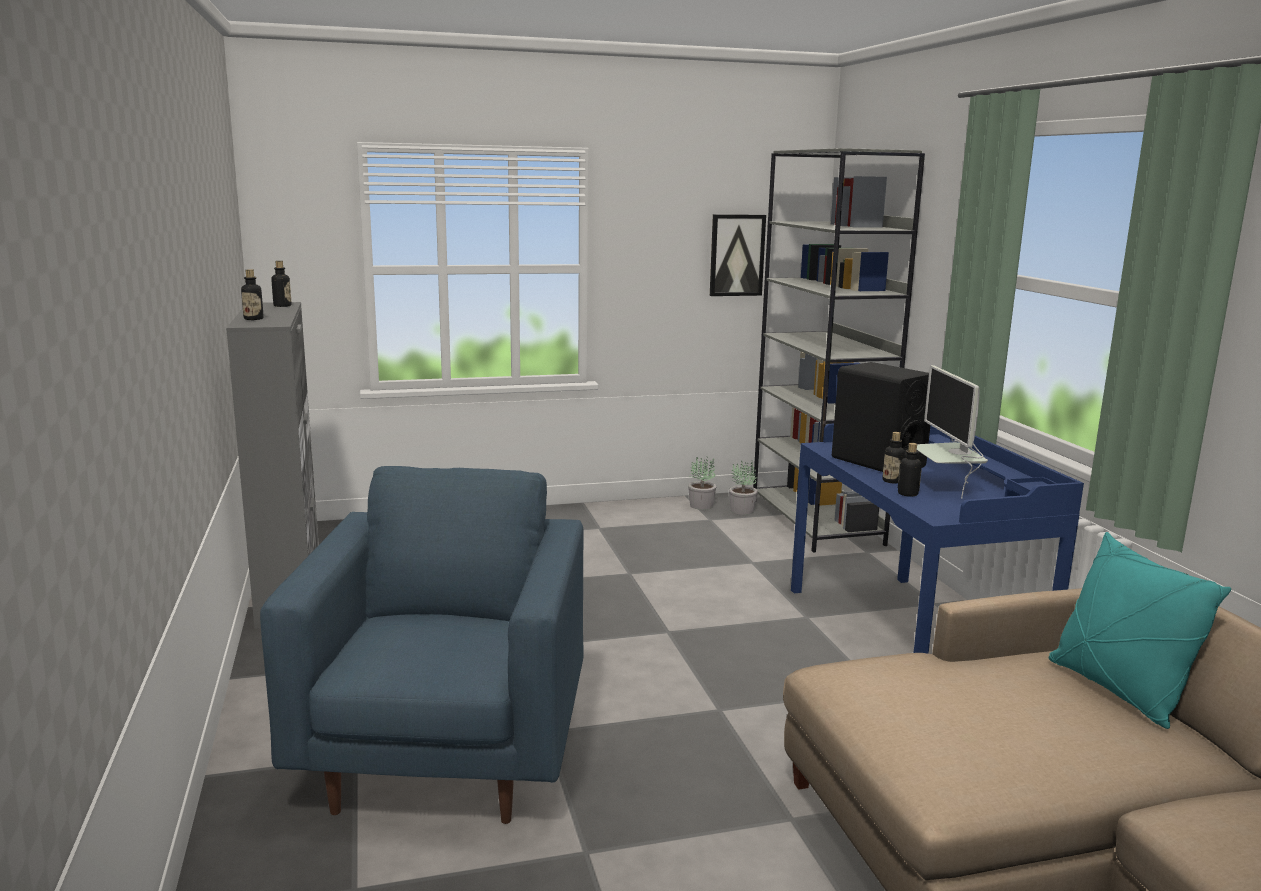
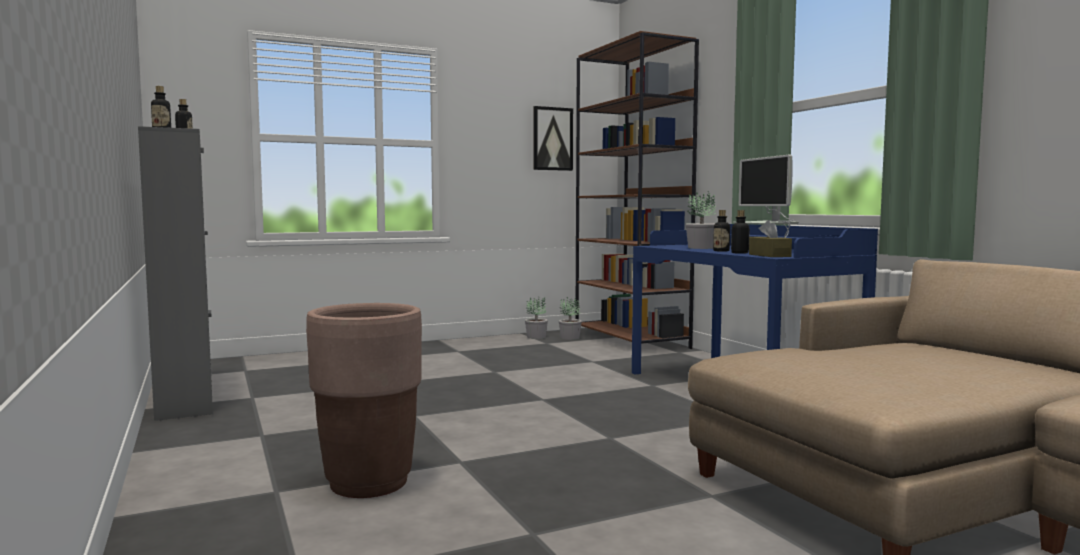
camera: 10 degrees left, 10 degrees down
(446, 755) = (369, 483): blue armchair -> brown planter
(817, 522) = (631, 340): grey bookcase -> brown bookcase
(877, 462) = (701, 248): black speaker -> potted plant
(935, 510) = (769, 255): none -> brown tissue box
(1117, 690) = (966, 351): turquoise pillow -> none

